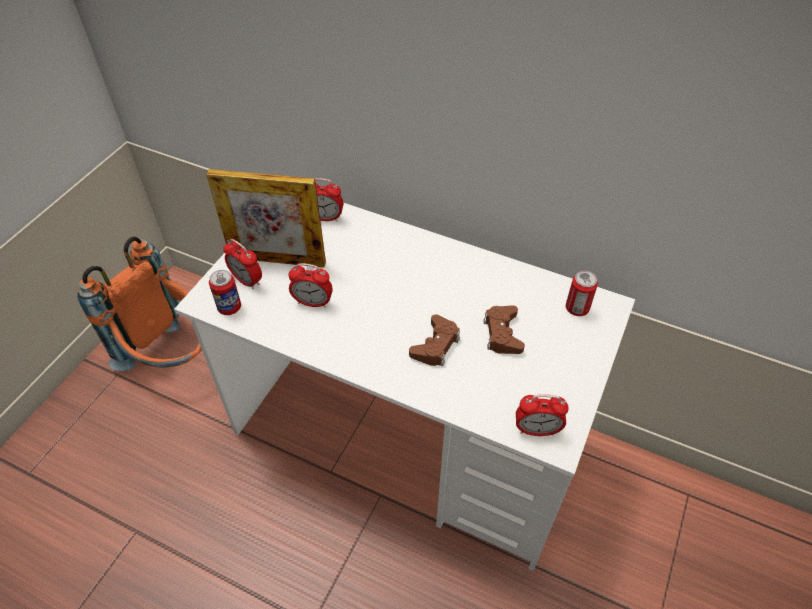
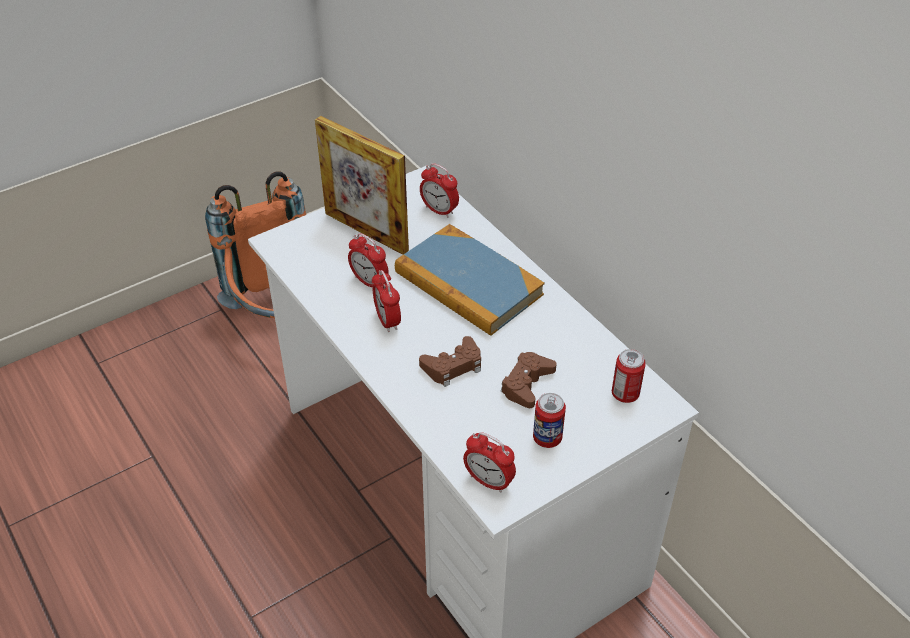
camera: 30 degrees right, 5 degrees down
(229, 307) = (294, 256): can -> can (547, 438)
(247, 280) = (325, 239): alarm clock -> alarm clock (387, 321)
(395, 270) = (468, 284): none -> book

